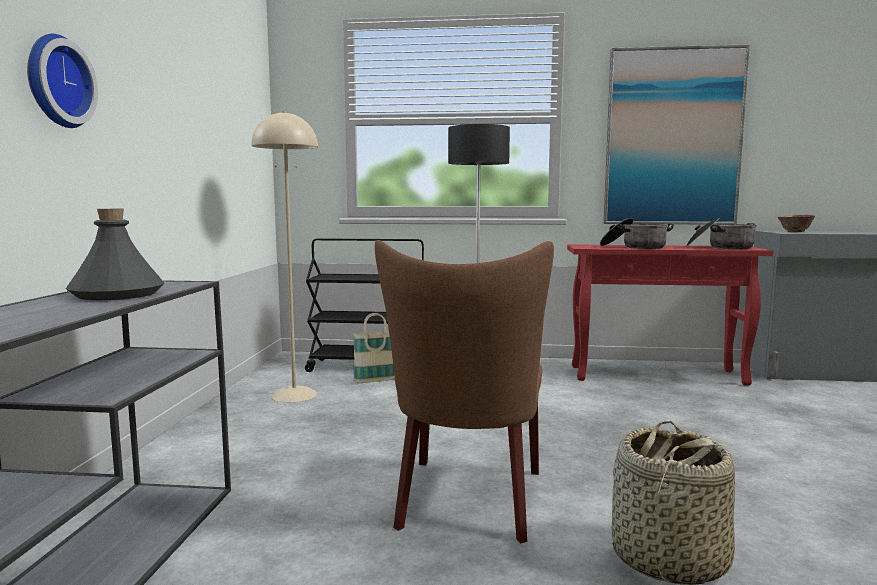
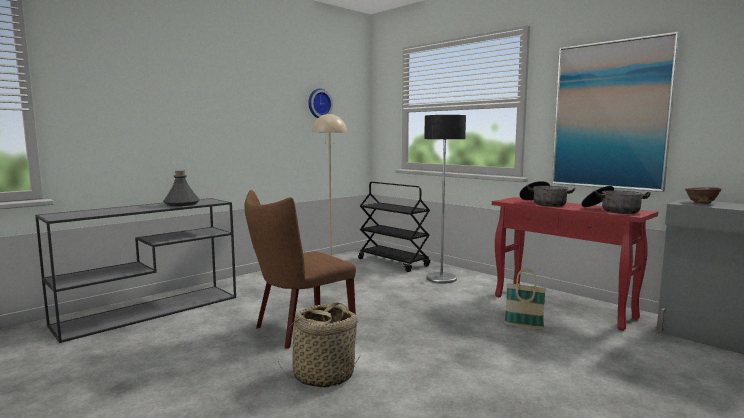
camera: 40 degrees right, 0 degrees up
(55, 82) = (197, 116): wall clock -> wall clock (318, 104)
(375, 381) = (380, 270): basket -> basket (523, 326)

